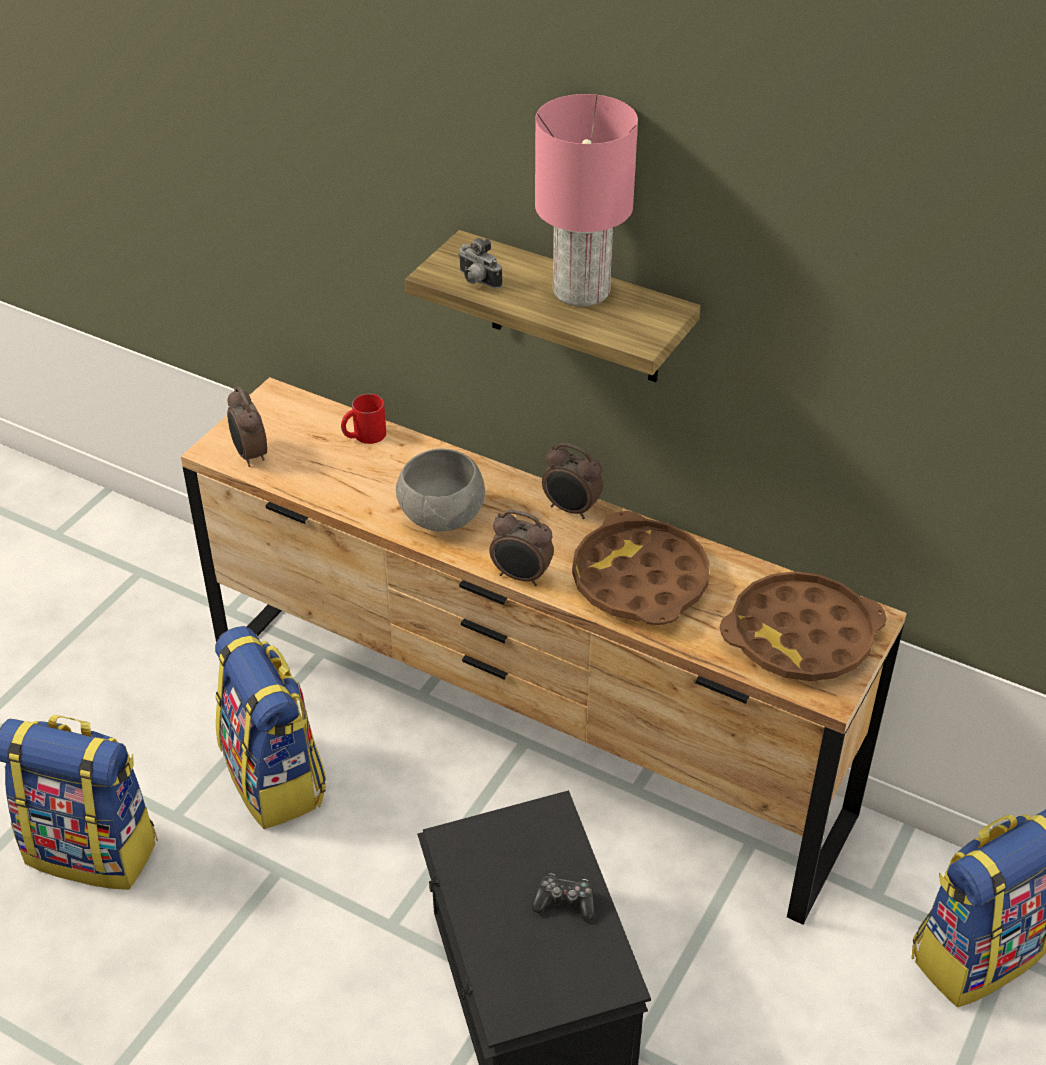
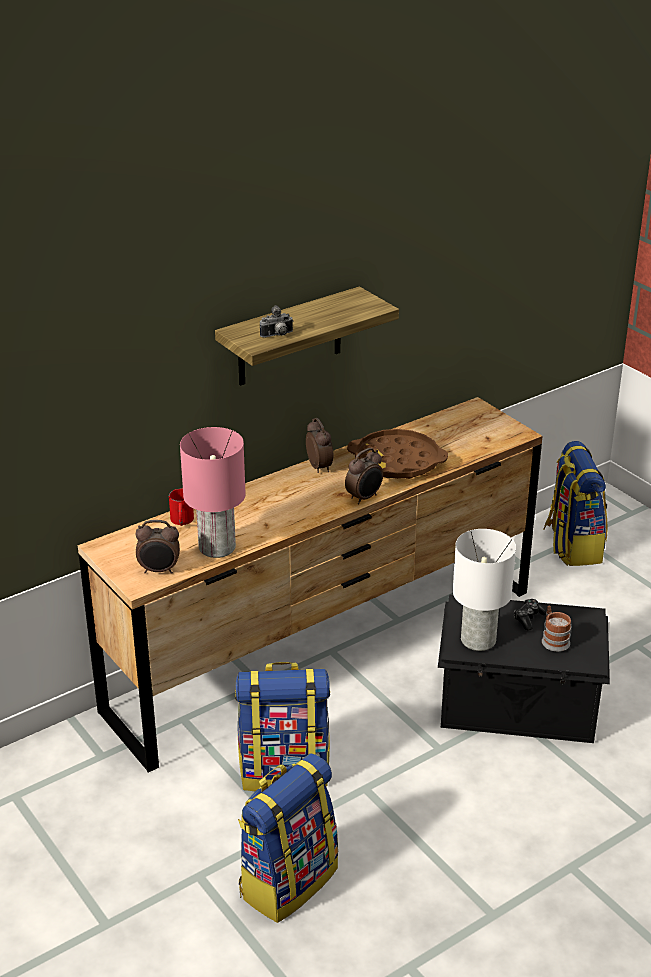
camera: 65 degrees left, 10 degrees down
(443, 518) = (290, 511): grey bowl -> none
(480, 857) = (478, 641): none -> white table lamp
(532, 949) = (553, 639): none -> mug
(571, 509) = (320, 467): alarm clock -> alarm clock turned 75 degrees counterclockwise
(582, 290) = (316, 310): pink table lamp -> pink table lamp (217, 547)
(801, 636) = (475, 429): brown tray -> none

